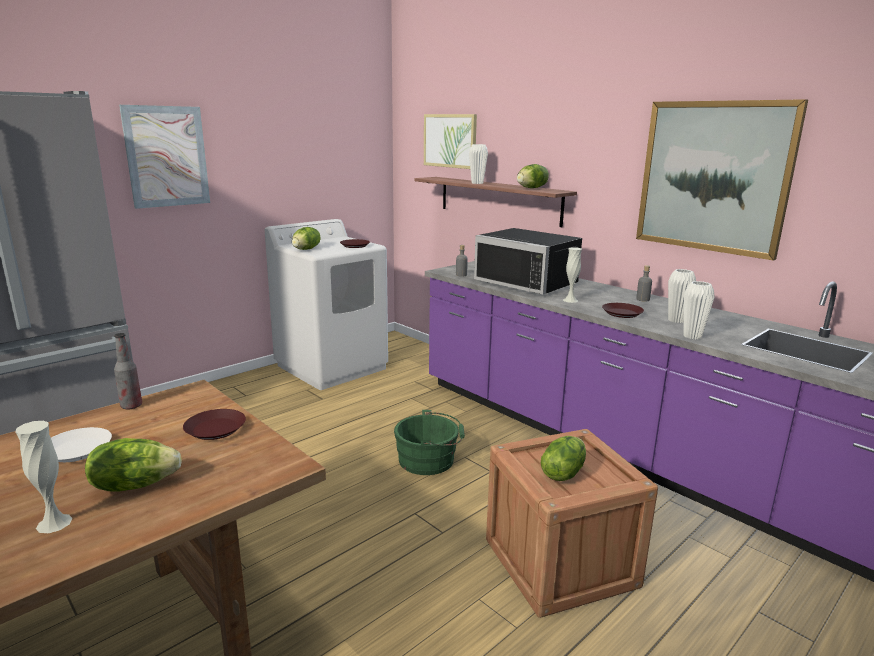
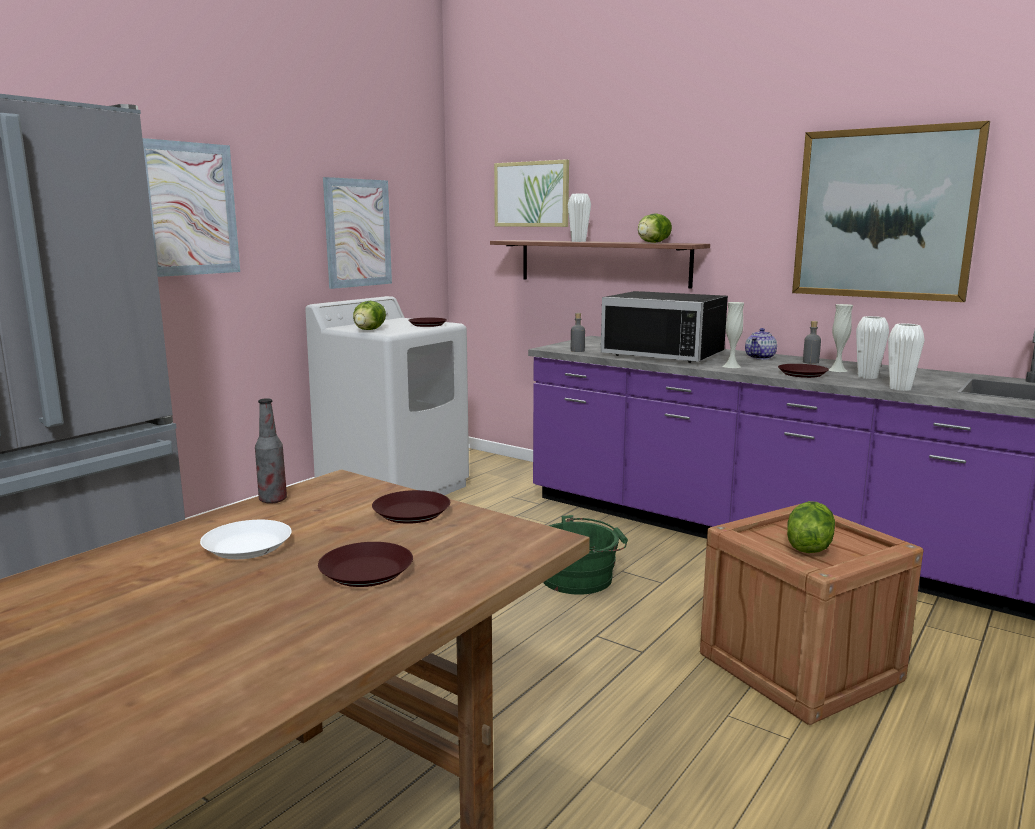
camera: 10 degrees left, 5 degrees down
(54, 523) = (298, 616): white vase -> white vase (837, 370)
(134, 485) = (365, 572): lettuce -> brown plate
(312, 170) = (358, 233): none -> picture
(604, 291) = (760, 357): none -> teapot

